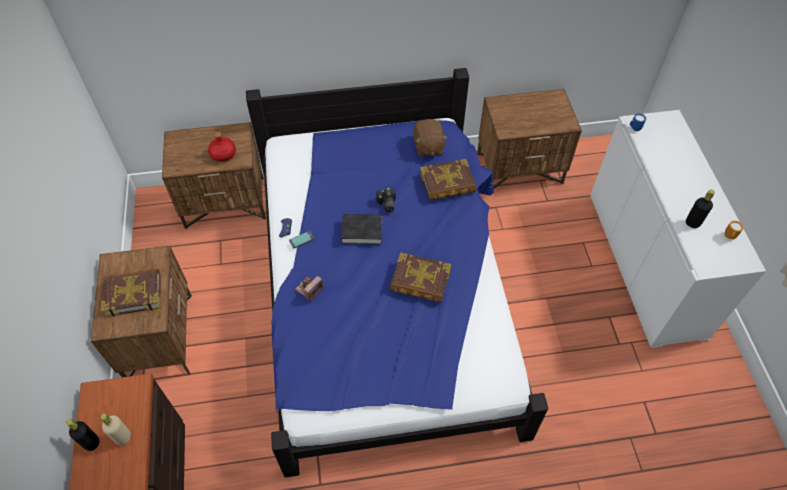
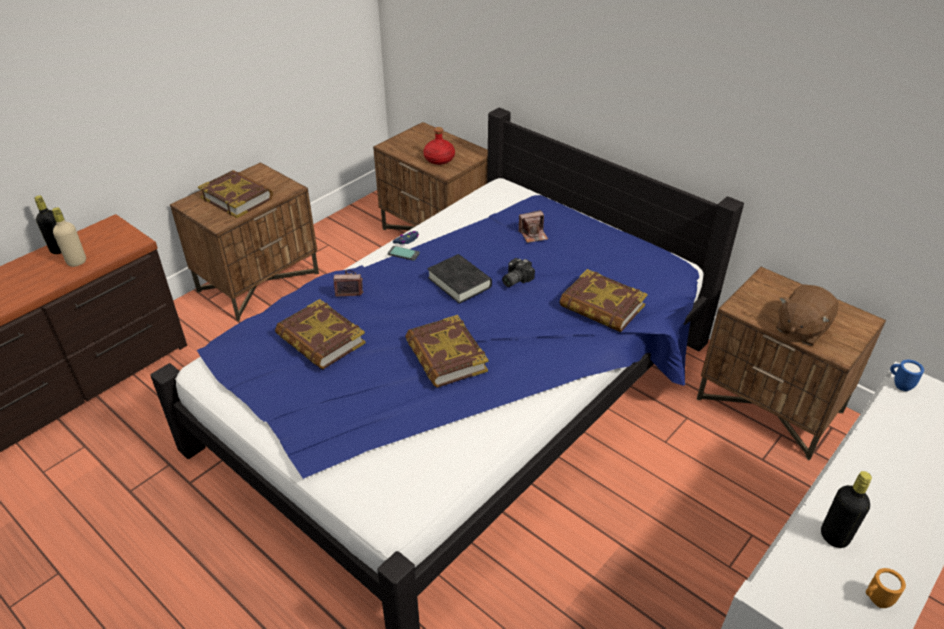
camera: 50 degrees right, 15 degrees down
(345, 334) = (320, 340): none -> book
(353, 165) = (533, 234): none -> camera
(428, 147) = (631, 268): brown plush toy -> brown plush toy (801, 328)

